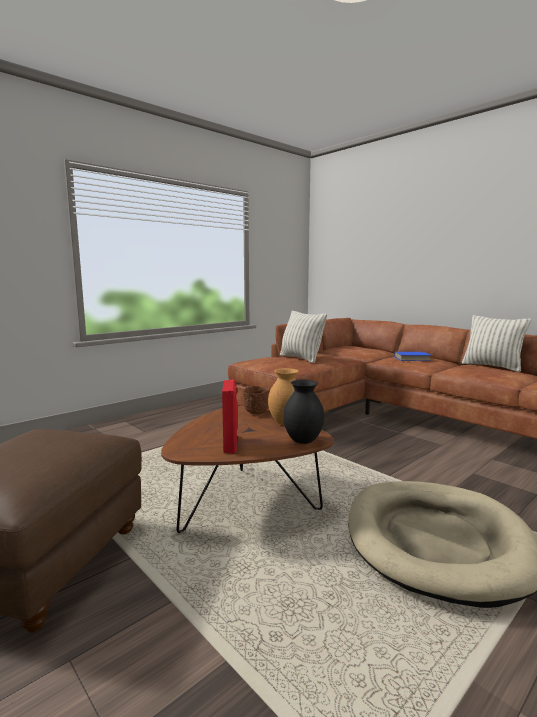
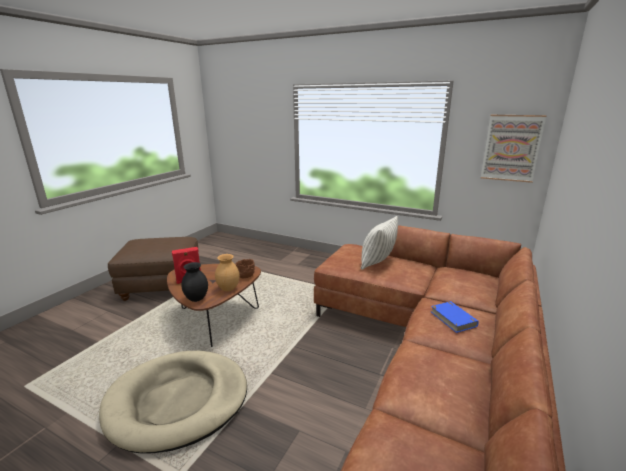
camera: 70 degrees right, 10 degrees up
(288, 255) = (511, 148): none -> picture
(492, 366) = (478, 387): pillow -> none

